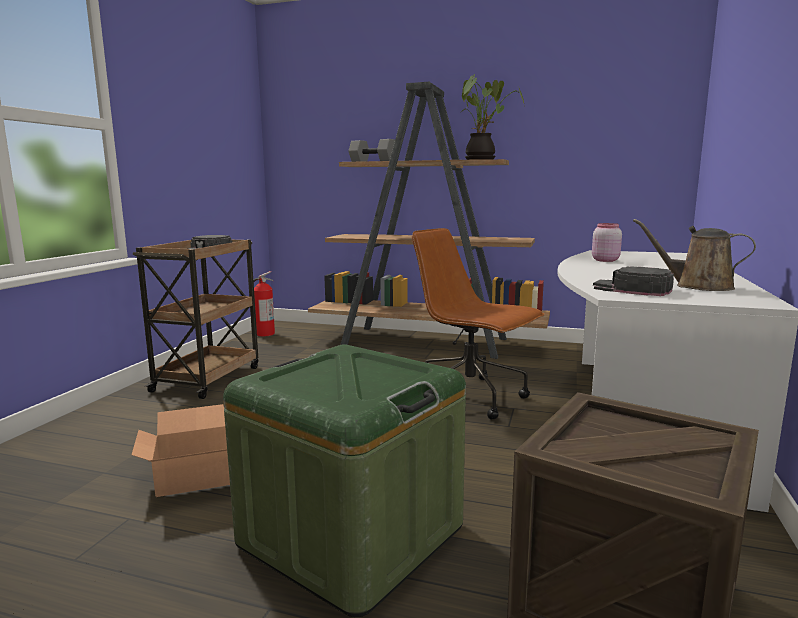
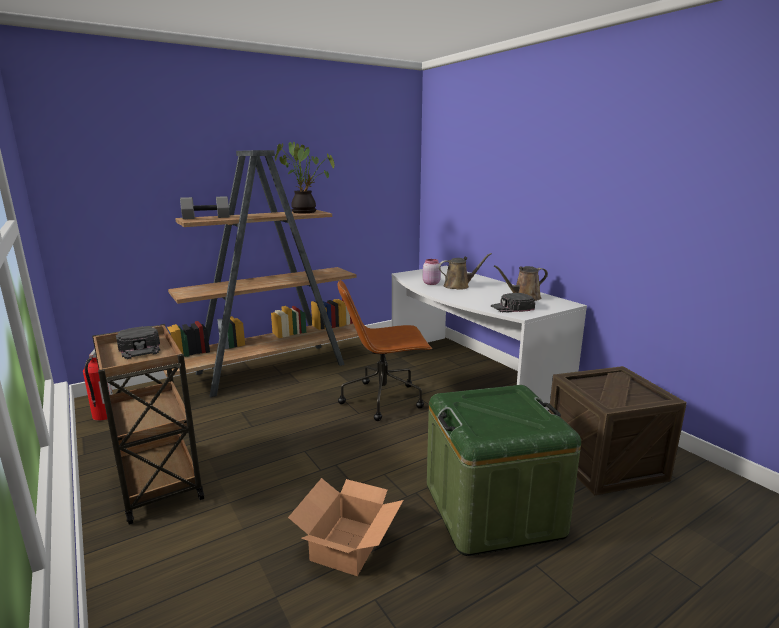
camera: 50 degrees left, 5 degrees up
(636, 266) = (459, 286): none -> brown watering can

